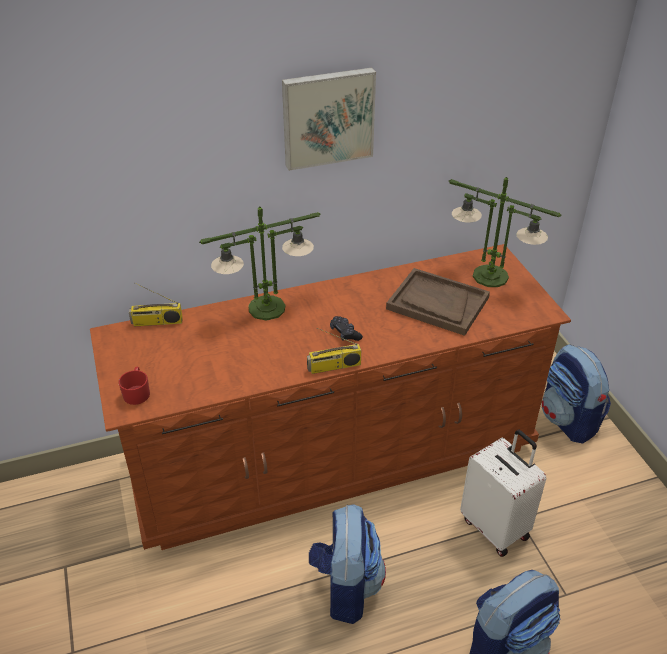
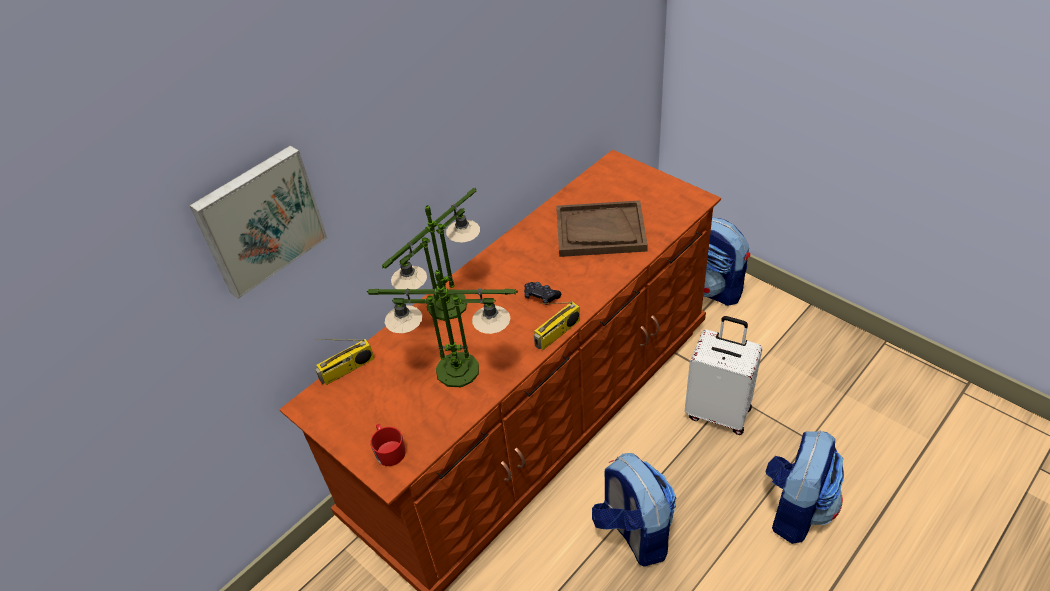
camera: 25 degrees left, 5 degrees up
(327, 117) = (454, 87): picture -> picture (259, 220)
(489, 276) = (624, 186): table lamp -> table lamp (456, 370)

